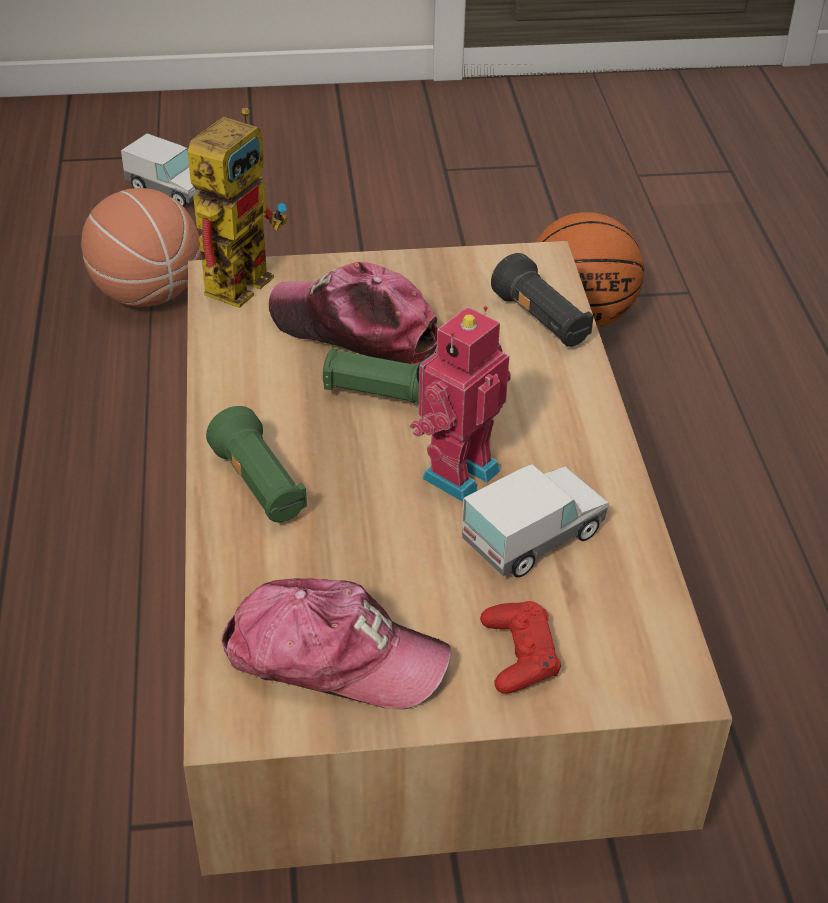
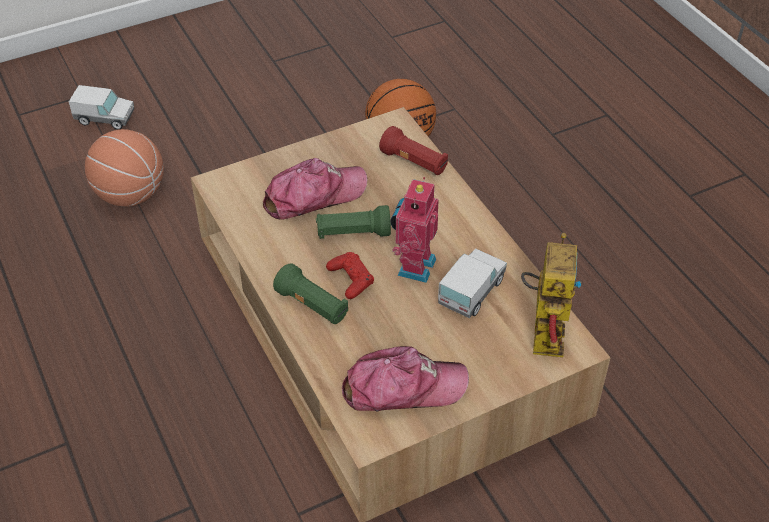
camera: 20 degrees left, 5 degrees up
(242, 275) = (229, 179): toy robot -> toy robot (544, 329)
(355, 329) = (314, 196): cap -> cap turned 150 degrees clockwise
(519, 654) = (495, 357): red game controller -> red game controller (351, 279)
(541, 321) = (414, 163): black flashlight -> red flashlight

